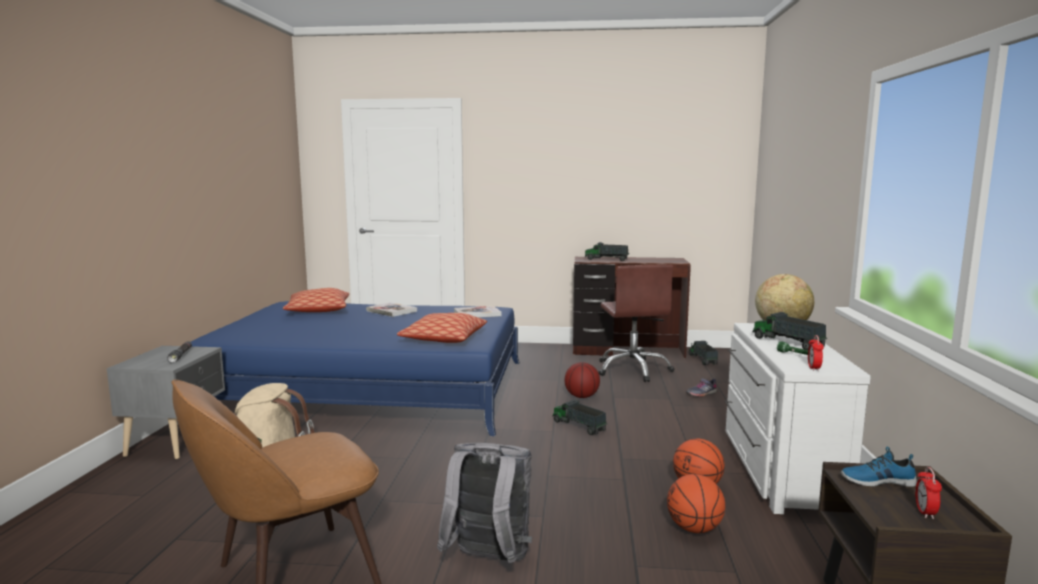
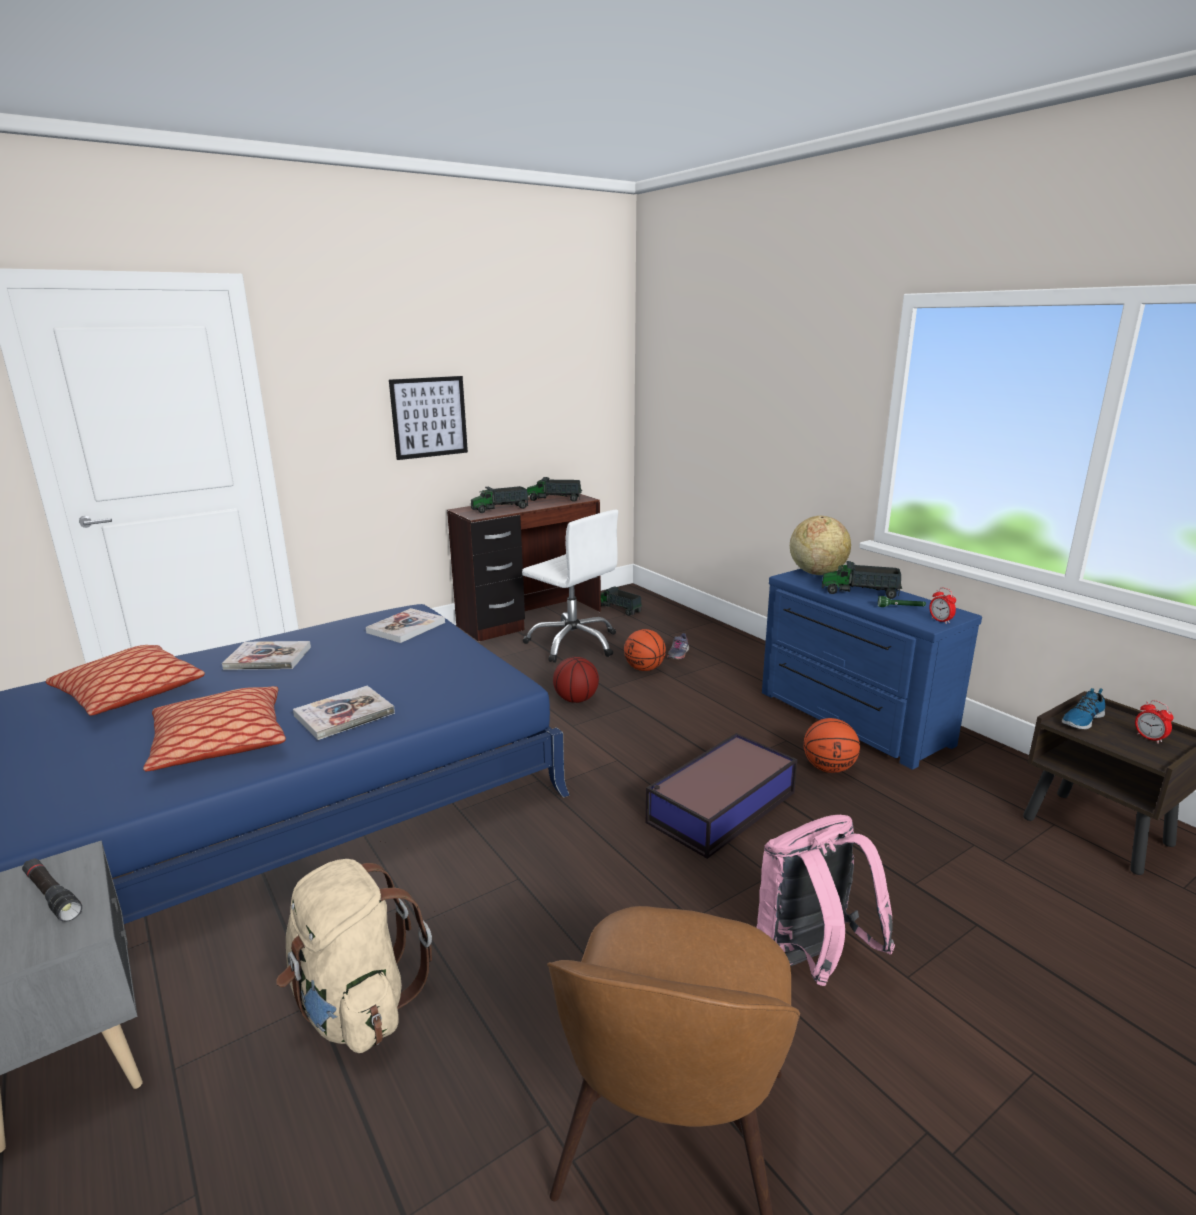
camera: 40 degrees left, 10 degrees up
(375, 336) = (344, 714): none -> book
(443, 339) = (450, 686): pillow -> pillow (220, 743)
(488, 560) = (809, 960): grey backpack -> pink backpack
(569, 190) = (429, 417): none -> picture
(573, 475) = (720, 808): none -> storage box
(578, 426) = (632, 742): toy truck -> toy truck (554, 499)
(633, 369) = (573, 643): brown office chair -> white office chair
(694, 528) = (891, 816): basketball -> basketball (644, 669)
(777, 468) = (849, 719): white dresser -> blue dresser

